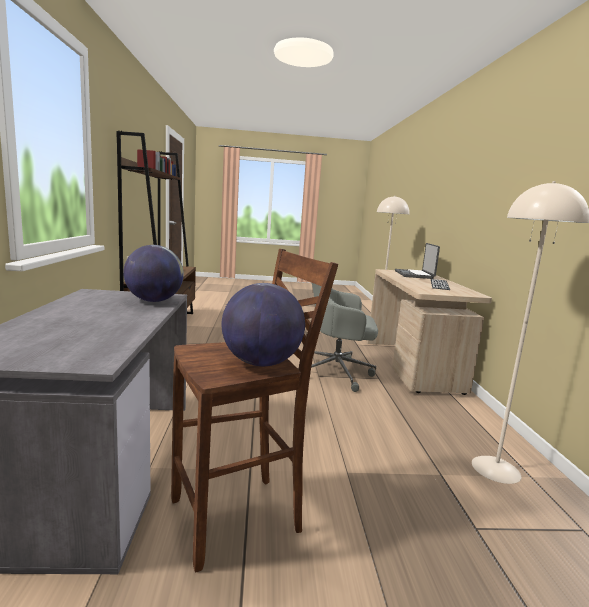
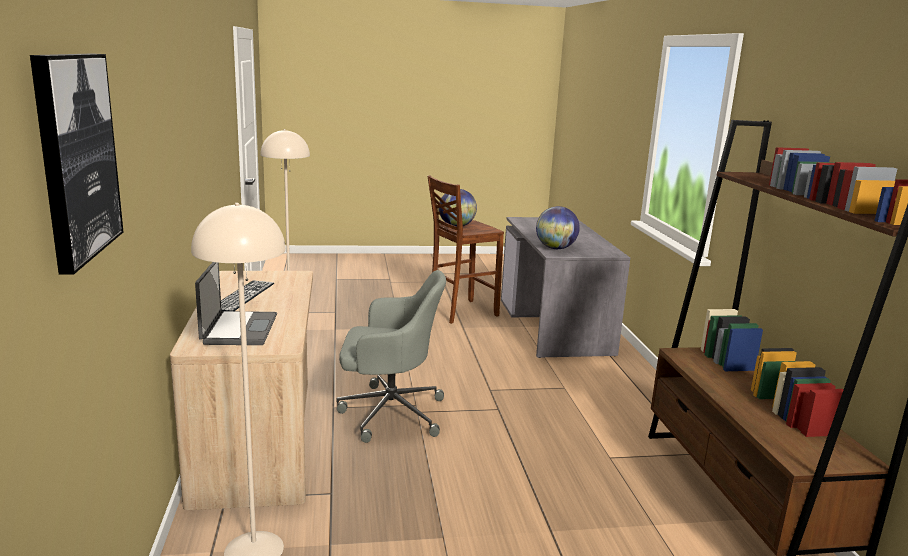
camera: 175 degrees right, 5 degrees up
(418, 179) = (76, 156): none -> picture

